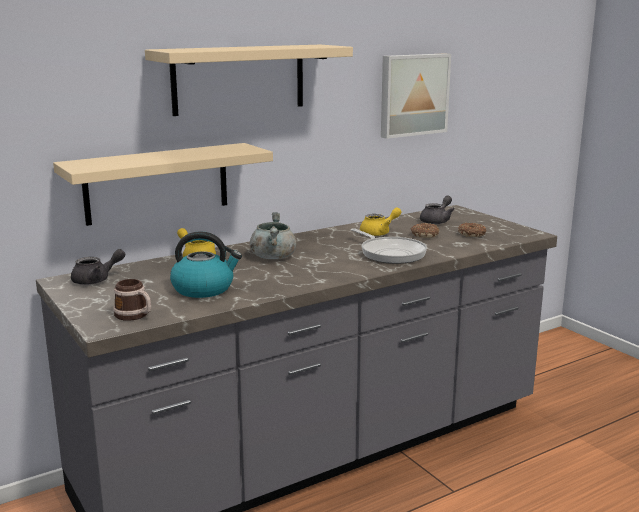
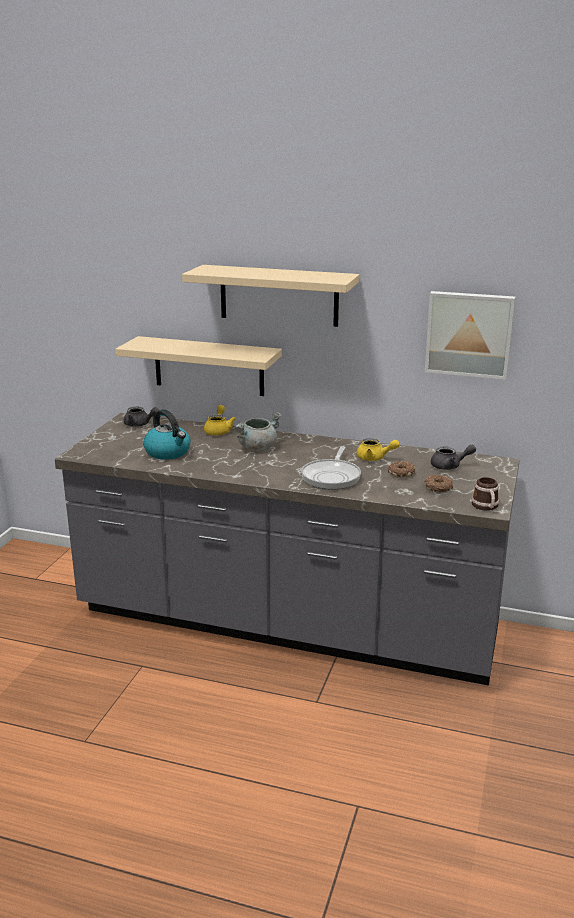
camera: 50 degrees right, 5 degrees up
(135, 316) = (102, 454): mug -> mug (486, 507)

